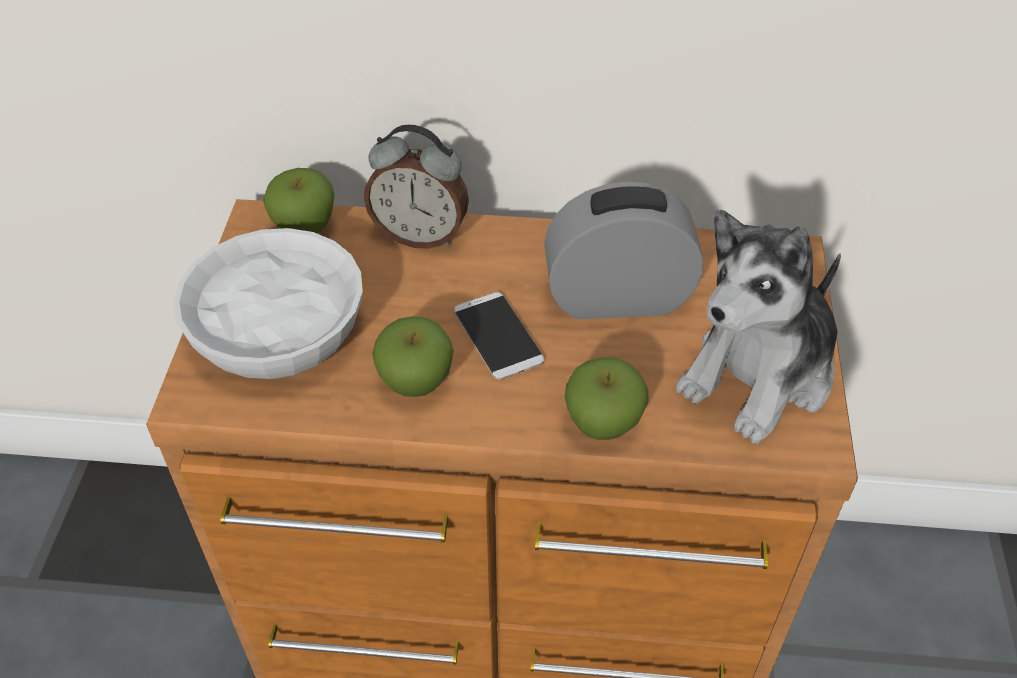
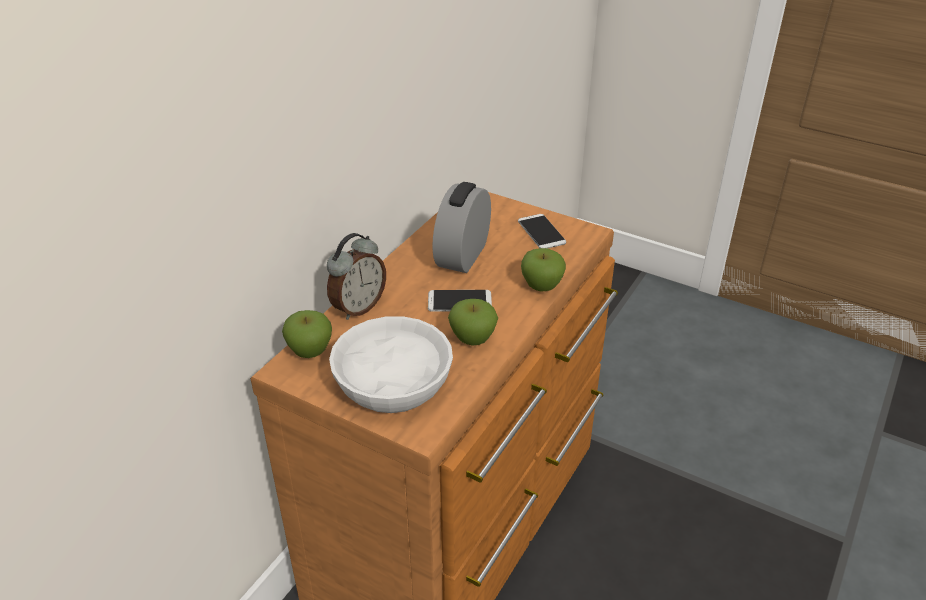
camera: 65 degrees left, 10 degrees down
(760, 374) = (541, 232): plush toy -> phone

